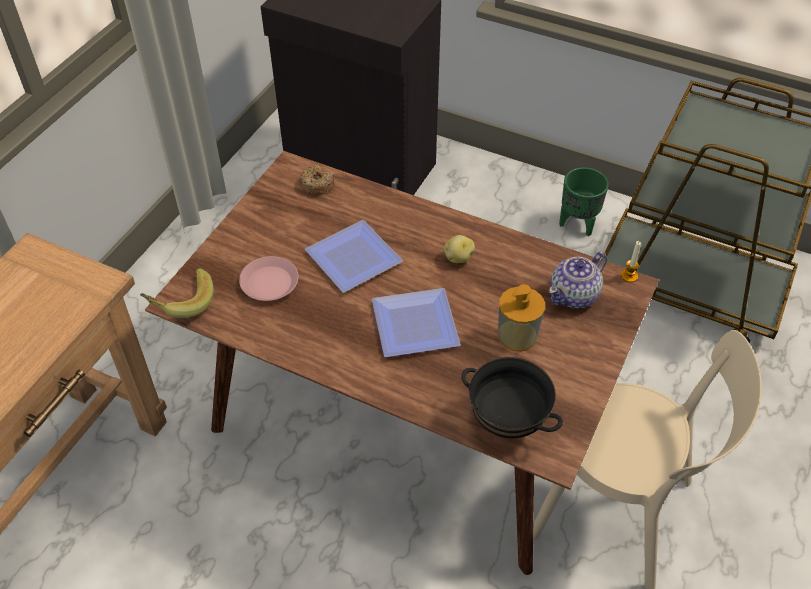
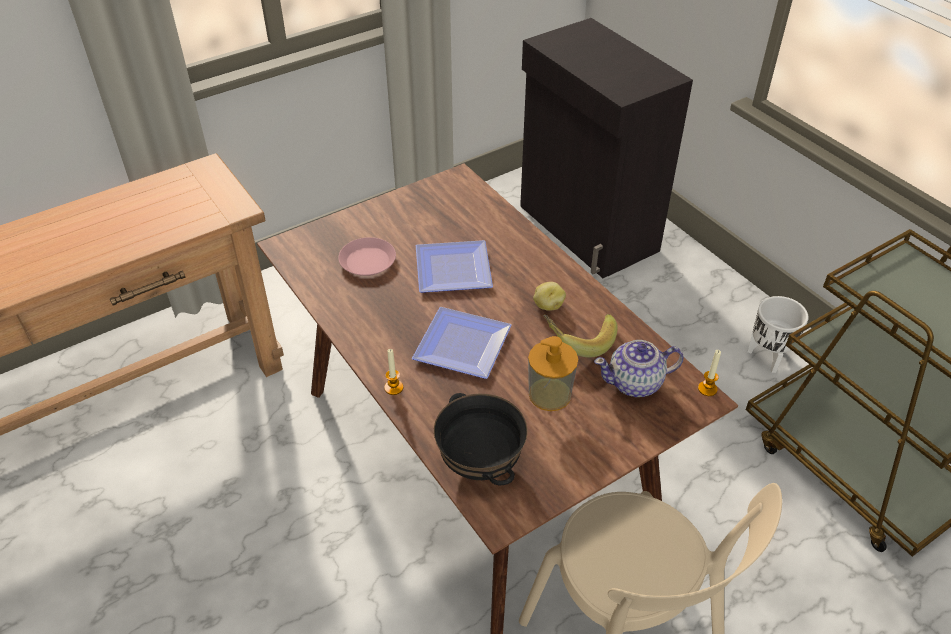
camera: 30 degrees right, 5 degrees down
(181, 302) = (287, 248): banana -> banana (579, 340)
(317, 184) = (470, 199): donut -> none
(386, 390) = (393, 388): none -> candle
(578, 224) = (768, 358): green planter -> white planter

